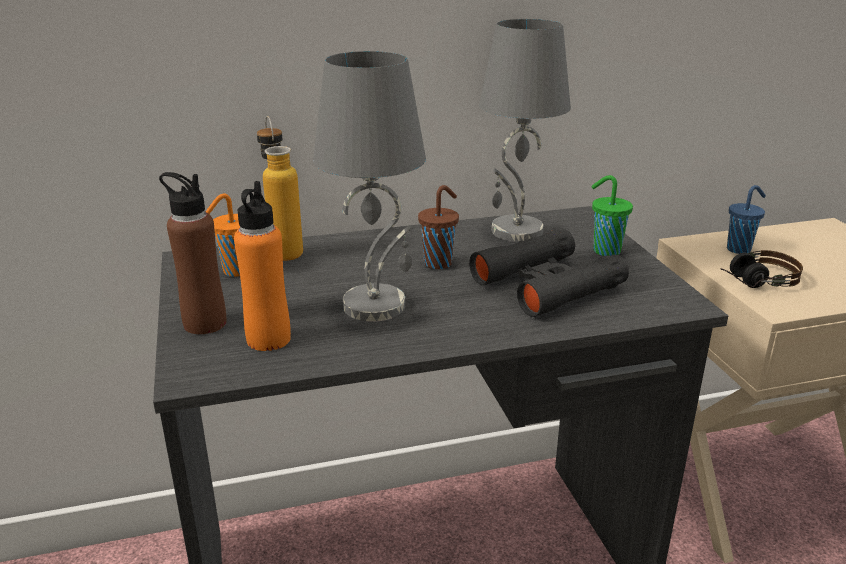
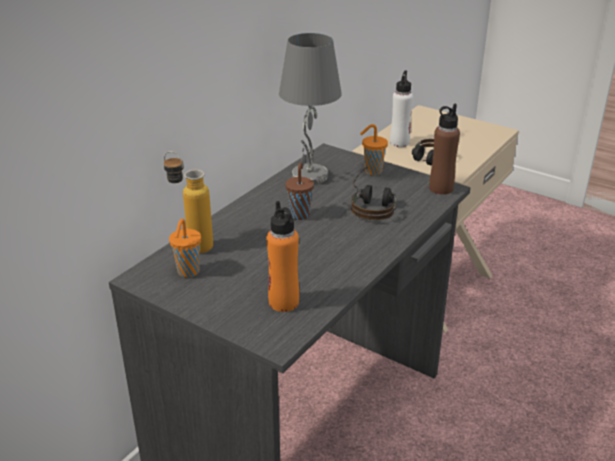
camera: 40 degrees left, 5 degrees up
(204, 323) = (230, 312): brown bottle -> brown bottle (441, 188)
(376, 305) = (307, 255): grey table lamp -> none
(547, 284) = (373, 204): black binoculars -> headphones
(605, 251) = (372, 171): green cup -> orange cup
(740, 249) = (399, 143): blue cup -> white bottle

